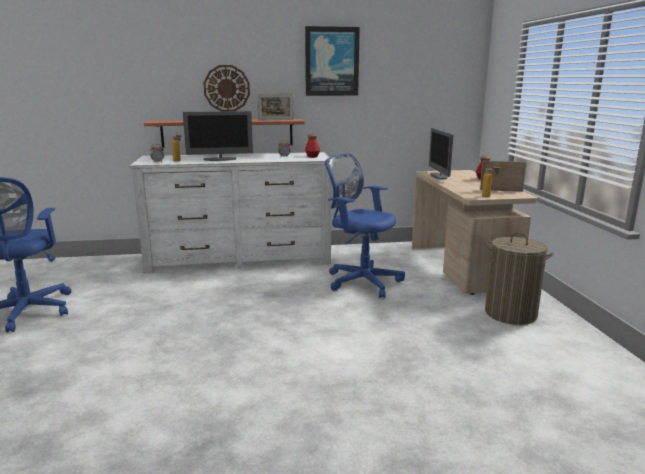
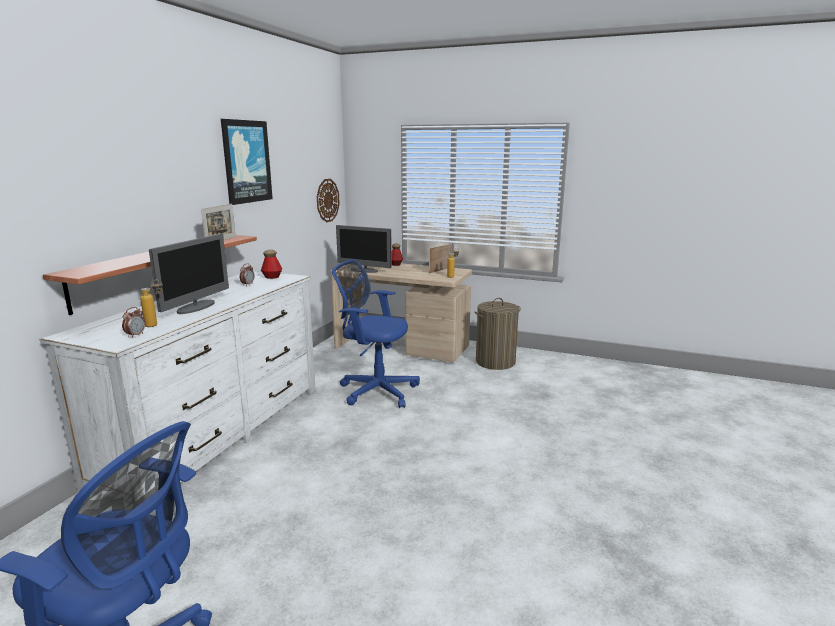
camera: 60 degrees left, 0 degrees up
(226, 88) = (147, 206): wall clock -> wall clock (327, 200)
(361, 281) = (375, 390): blue office chair -> blue office chair turned 45 degrees clockwise

